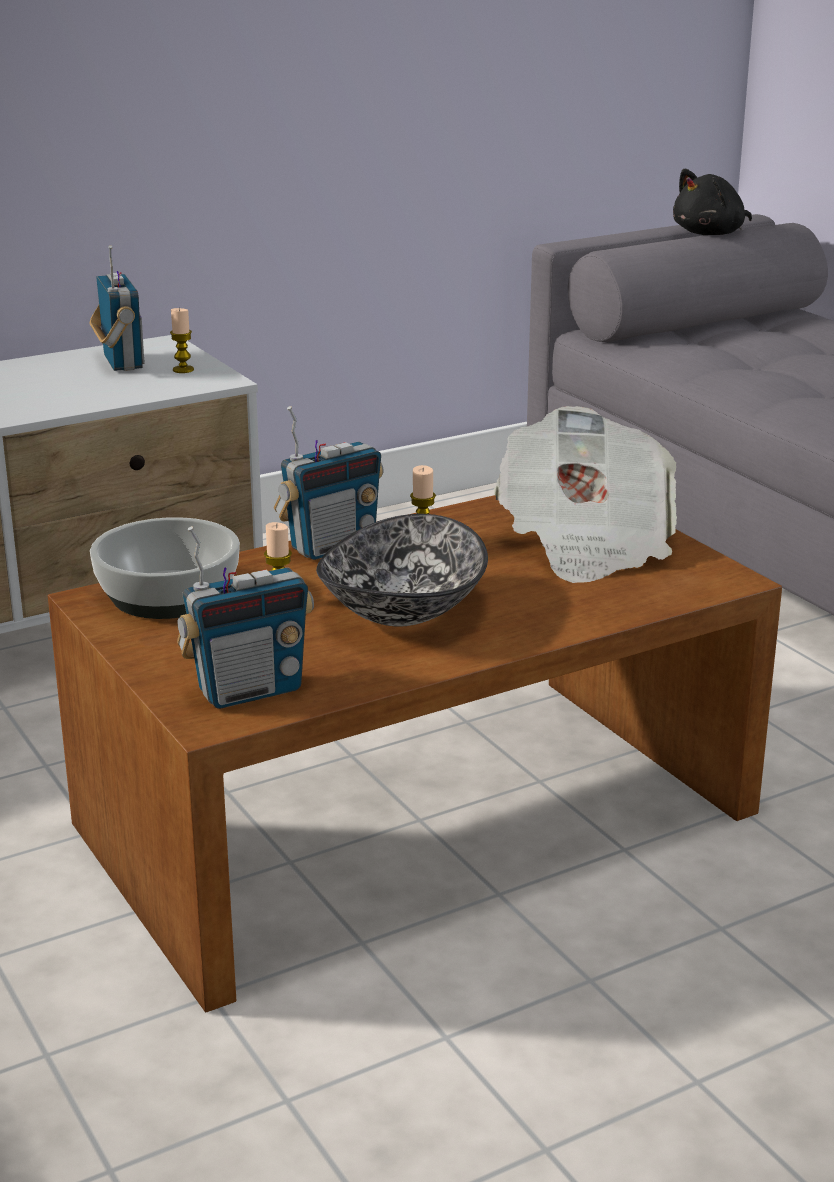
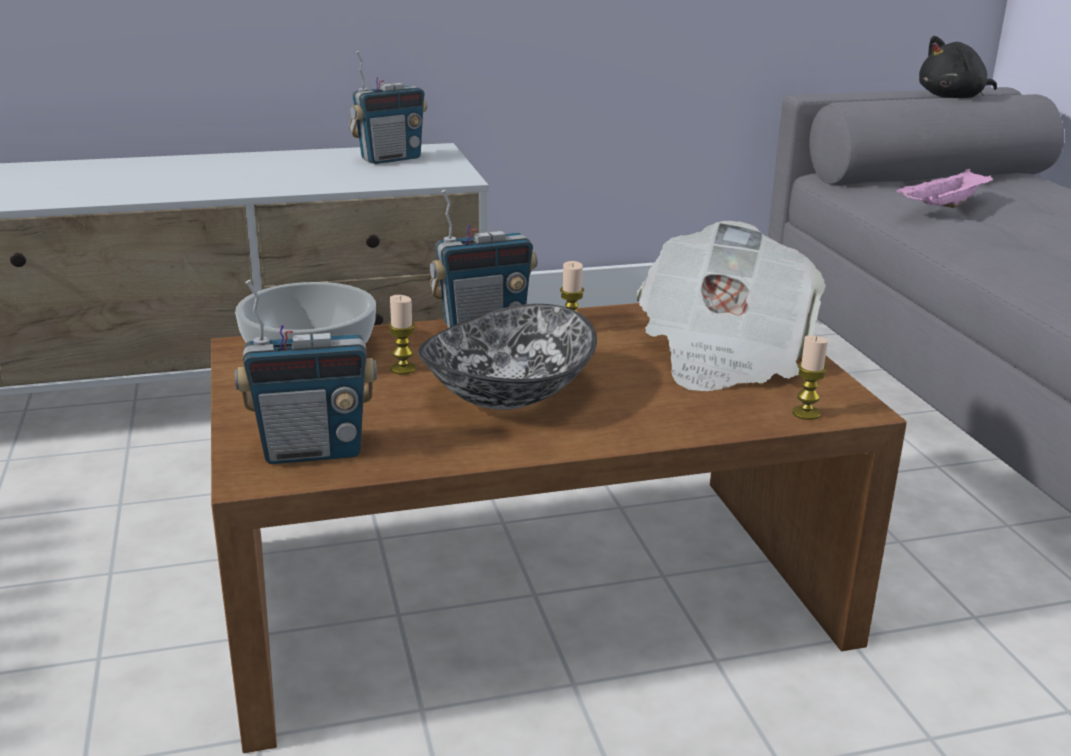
camera: 15 degrees right, 0 degrees up
(121, 362) = (390, 159): radio -> radio turned 60 degrees clockwise
(183, 370) = (435, 168): candle -> candle (806, 413)
(728, 360) = (942, 208): none -> pink tray

